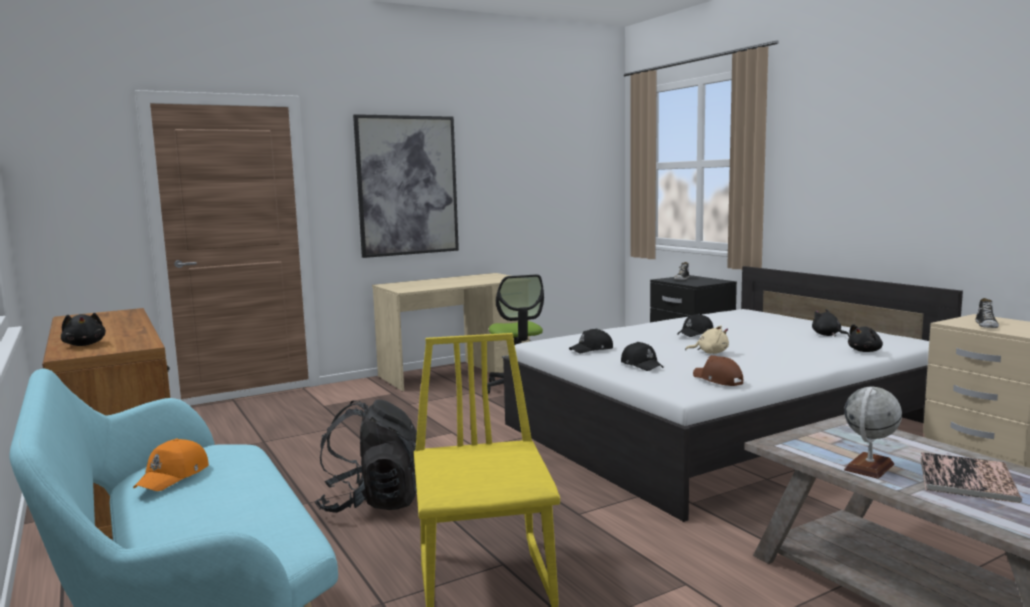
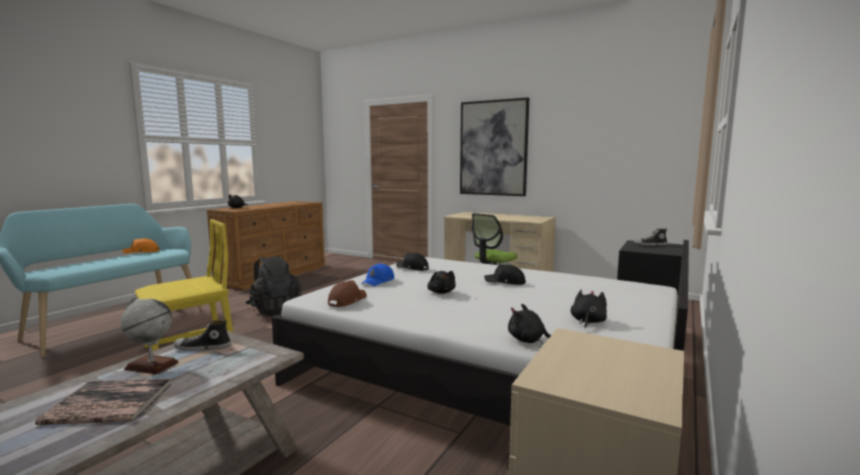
camera: 60 degrees right, 0 degrees up
(642, 365) = (378, 281): black cap -> blue cap
(710, 353) = (441, 292): beige plush toy -> black plush toy
(986, 325) = (580, 355): shoe -> shoe (202, 347)

